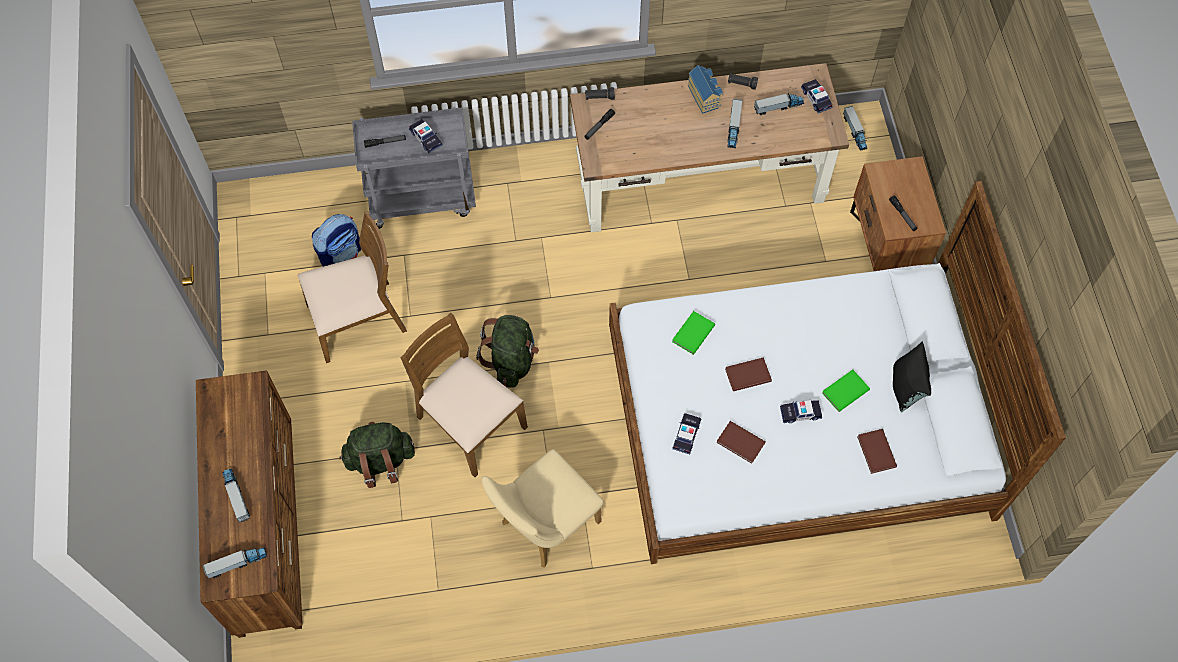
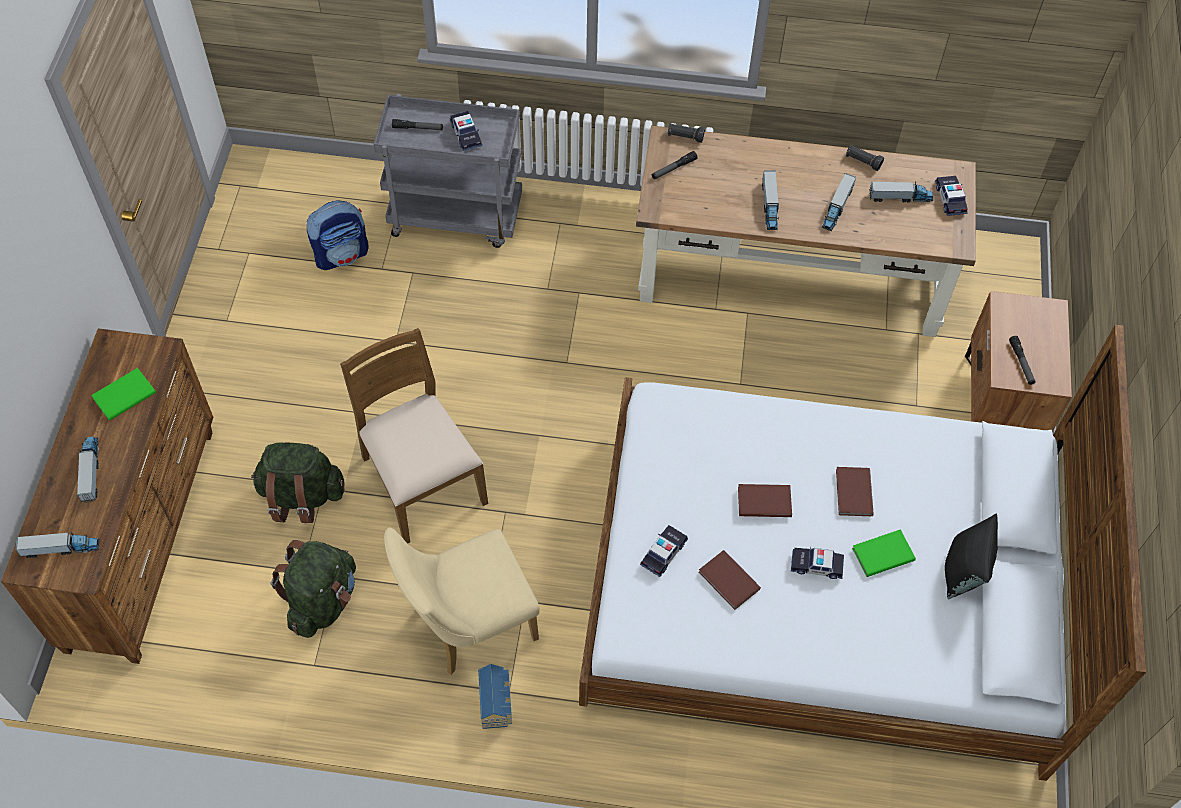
camera: 15 degrees right, 5 degrees down
(357, 319) = (334, 329): brown chair -> none
(511, 360) = (496, 422): green backpack -> green backpack (322, 601)
(692, 333) = (710, 434): green book -> green book (123, 395)
(705, 95) = (813, 164): toy house -> toy house (497, 702)
(854, 132) = (998, 266): toy truck -> toy truck (769, 206)
(875, 452) = (899, 640): brown book -> brown book (852, 493)

